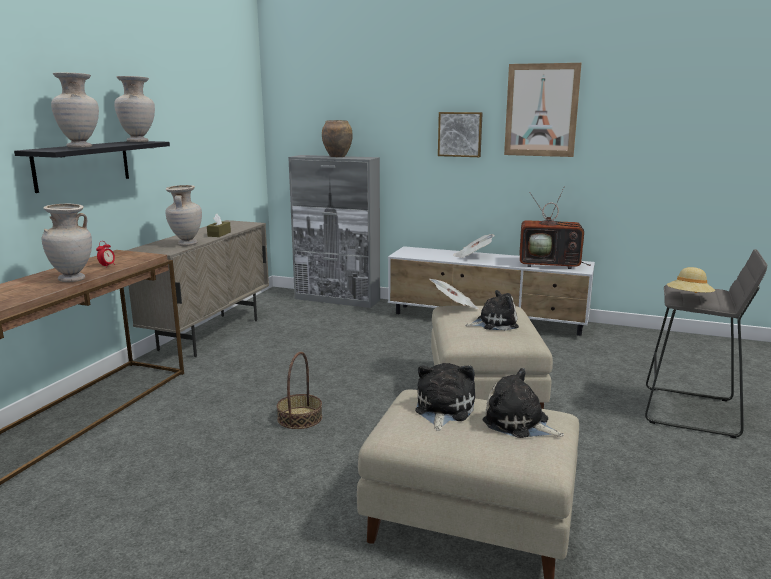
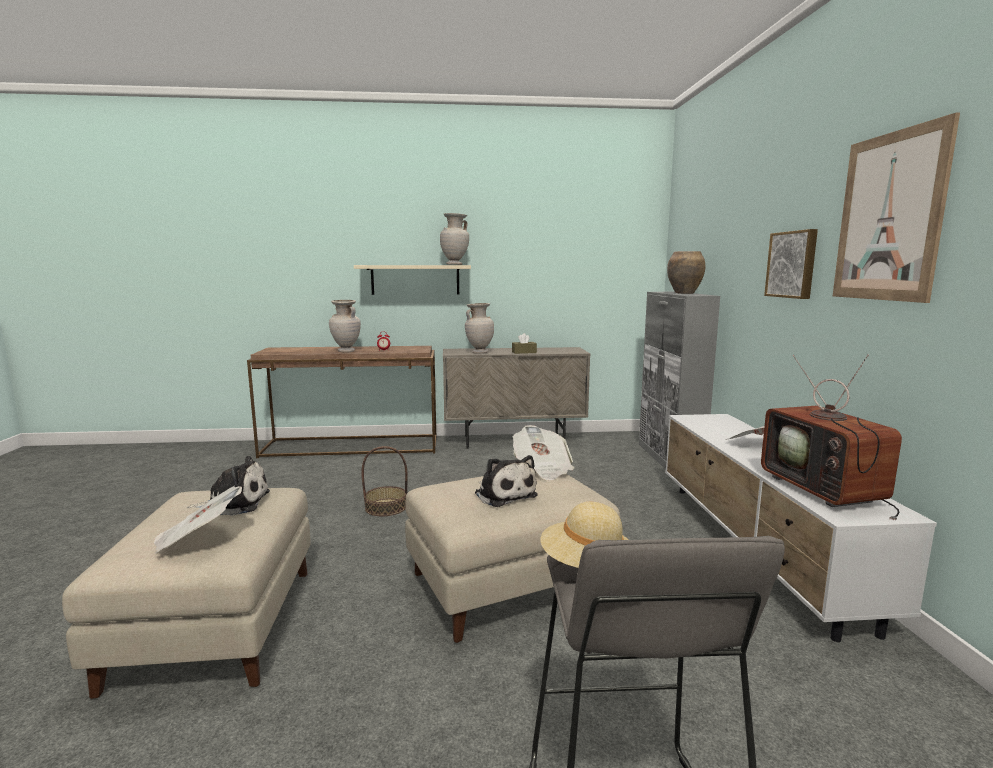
camera: 65 degrees right, 5 degrees down
(81, 147) = (390, 264): beige vase -> none
(82, 165) = (415, 280): black shelf -> beige shelf
(519, 423) = (198, 540): plush toy -> newspaper

